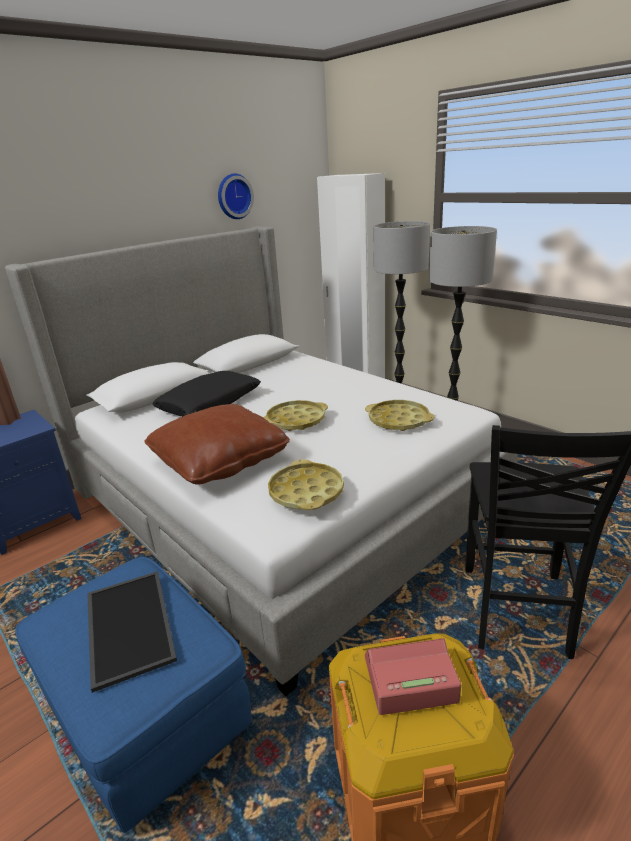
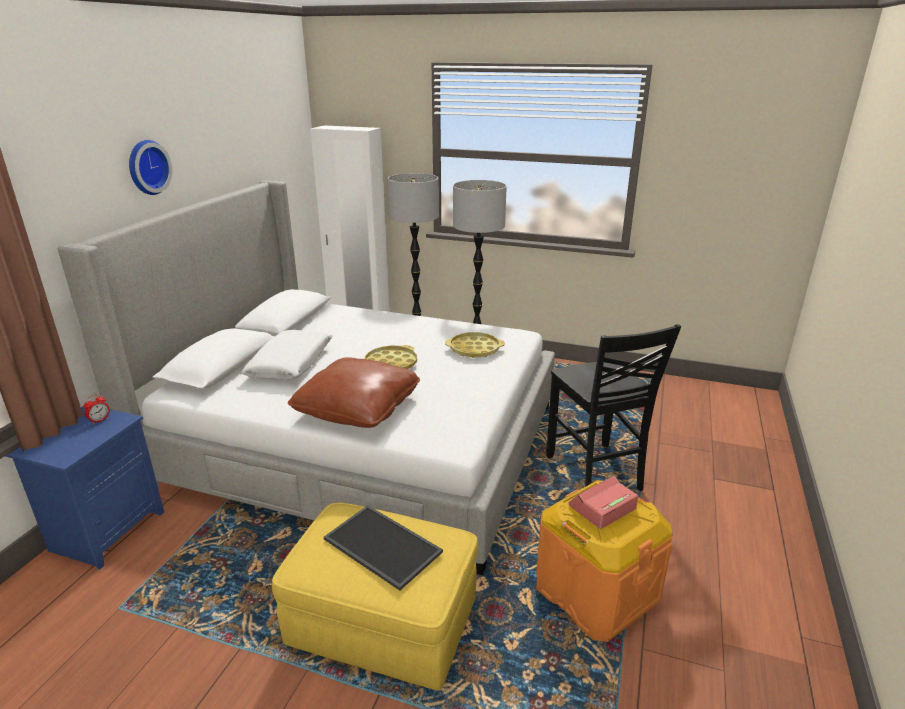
camera: 30 degrees left, 0 degrees up
(25, 425) = (99, 420): none -> alarm clock
(146, 711) = (382, 625): blue ottoman -> yellow ottoman
(210, 403) = (291, 364): black pillow -> white pillow
(233, 196) = (242, 152): wall clock -> wall clock (146, 167)
(306, 492) = (456, 414): yellow tray -> none

